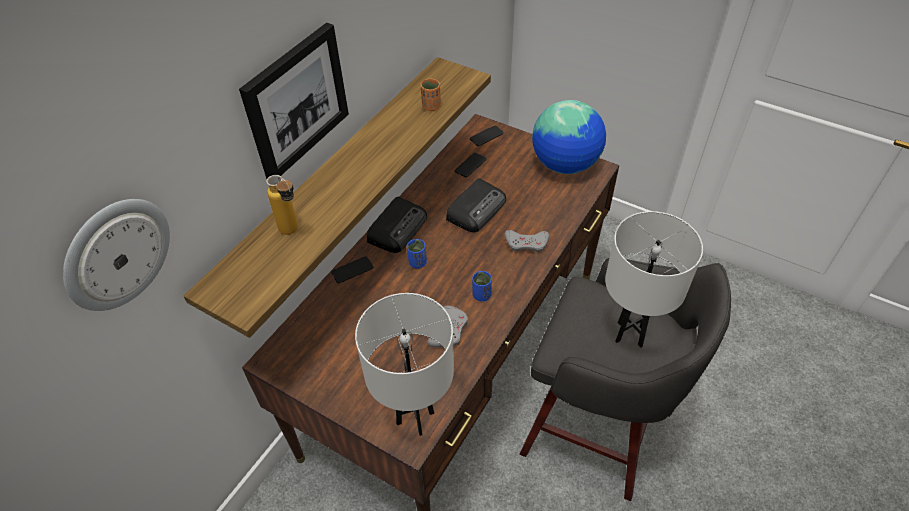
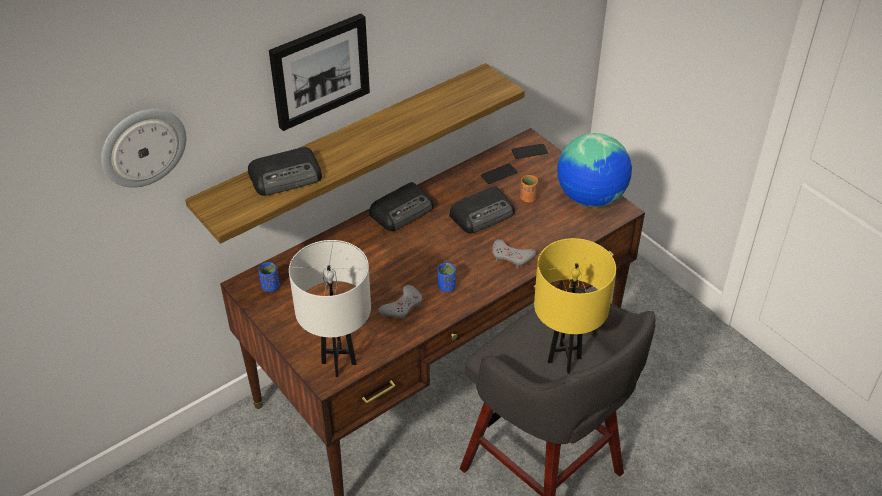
camera: 20 degrees right, 5 degrees down
(293, 232) = (287, 176): bottle -> radio
(352, 270) = (345, 234): phone -> none
(417, 262) = (404, 244): blue cup -> blue cup (270, 286)
(431, 106) = (454, 105): orange cup -> orange cup (528, 198)
(629, 334) = (564, 359): white table lamp -> yellow table lamp

